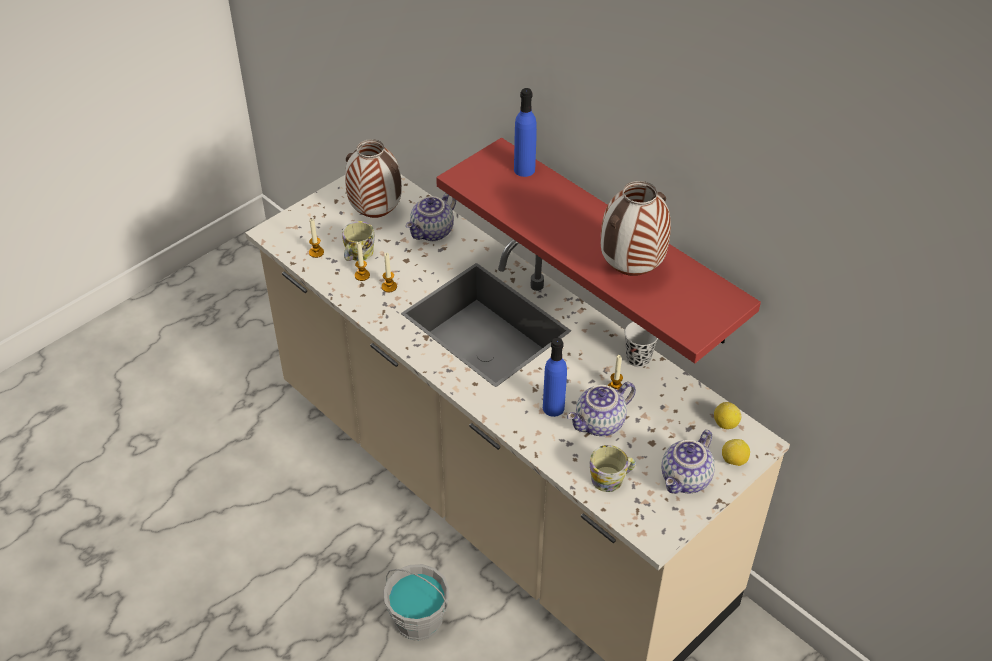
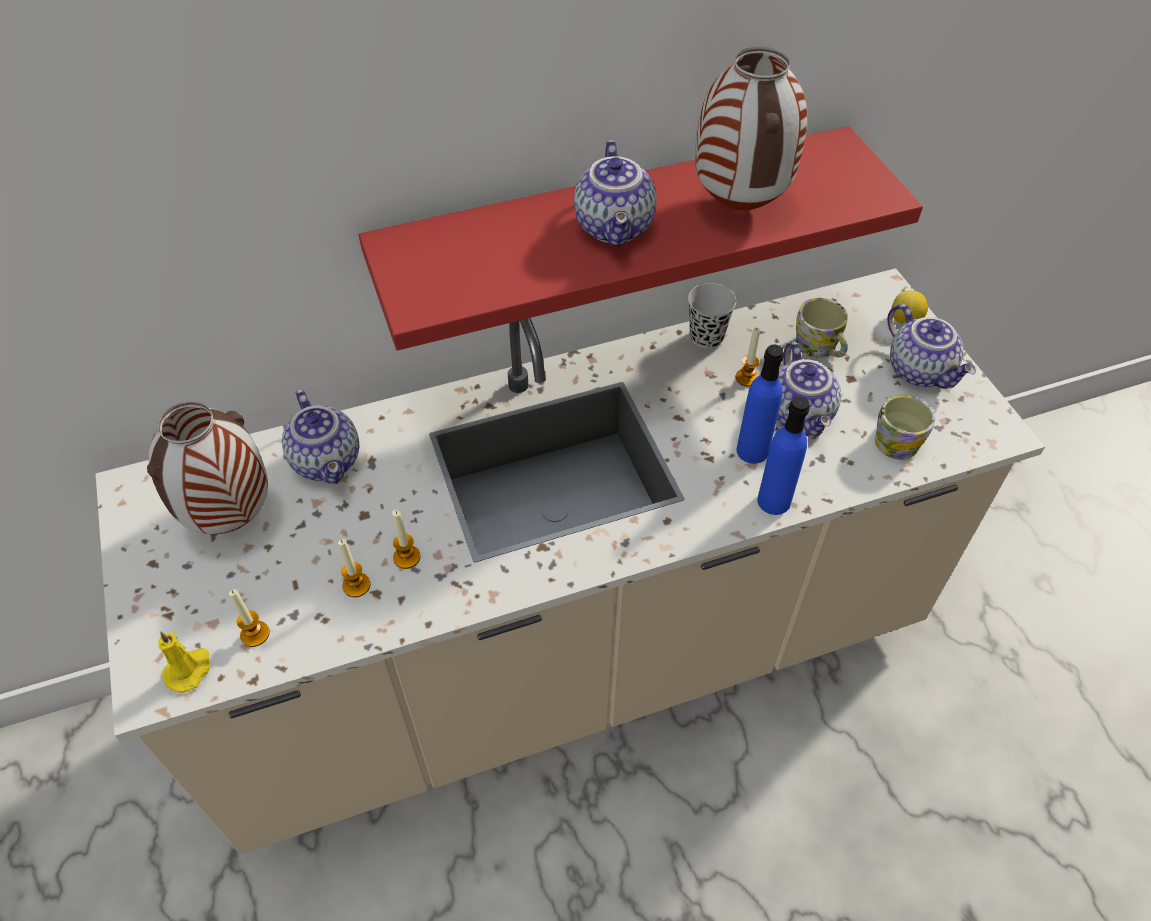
camera: 65 degrees left, 5 degrees up
(287, 240) = (189, 670): none -> yellow candle
(357, 254) = (304, 576): mug -> mug (819, 348)
(418, 620) = (721, 829): grey bucket -> none
(524, 169) = (455, 234): blue bottle -> blue bottle (774, 501)
(573, 226) = (616, 227): none -> teapot
(725, 424) = (846, 305): lemon -> none

